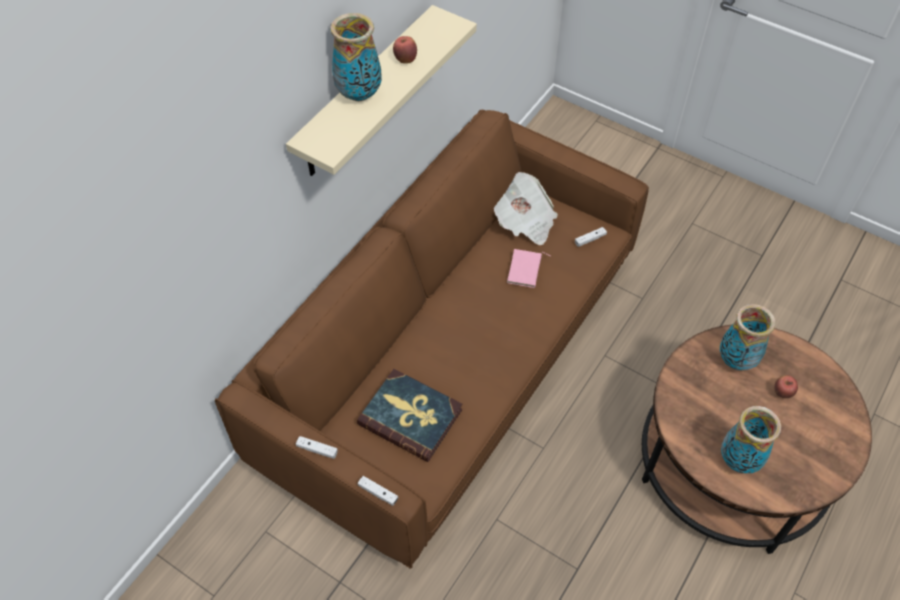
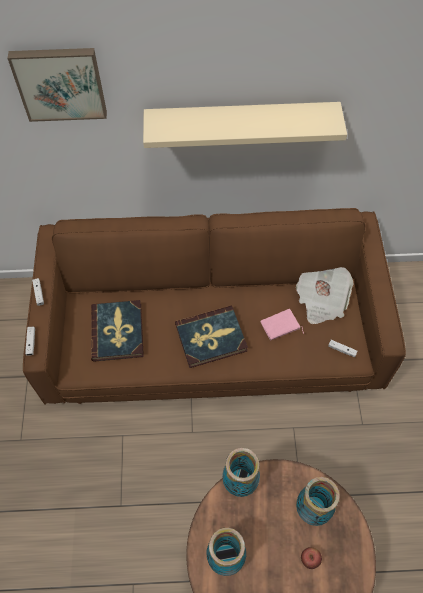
camera: 55 degrees right, 5 degrees up
(207, 172) = (60, 83): none -> picture
(359, 94) = (217, 116): vase -> vase (240, 481)
(405, 60) = (271, 119): apple -> none
(490, 335) = (211, 338): none -> book

